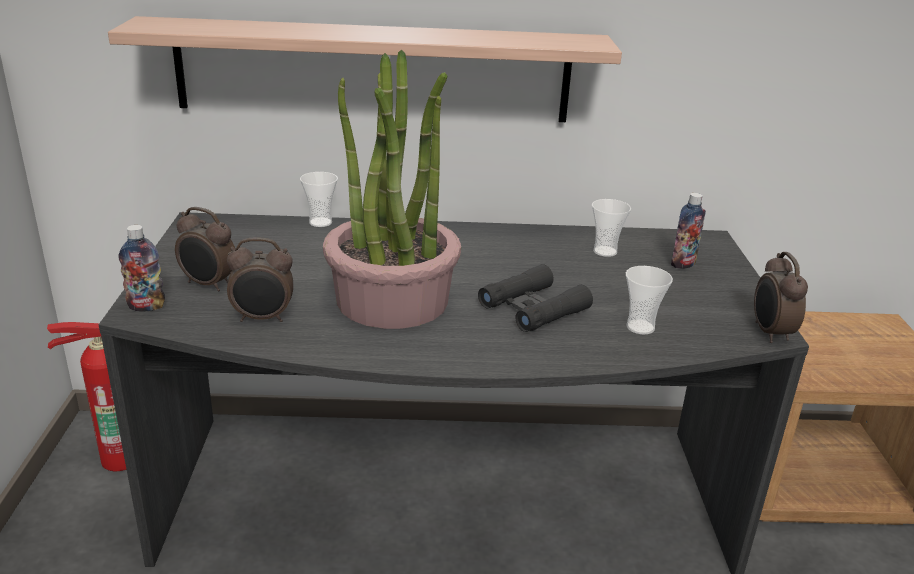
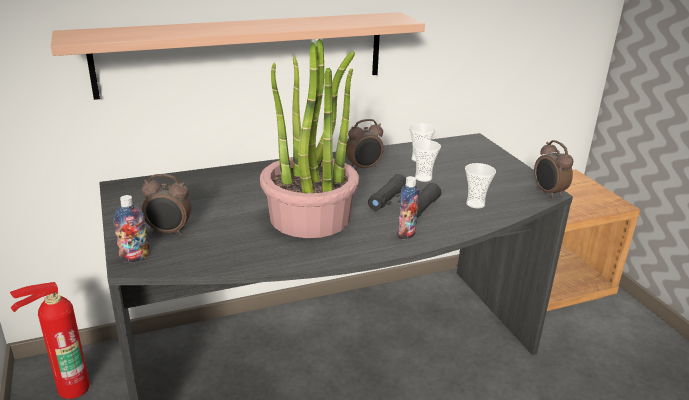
camera: 20 degrees left, 0 degrees up
(263, 318) = (230, 248): alarm clock -> alarm clock (364, 168)
(320, 222) = (215, 171): cup -> cup (423, 178)
(683, 264) = (470, 159): bottle -> bottle (406, 234)

